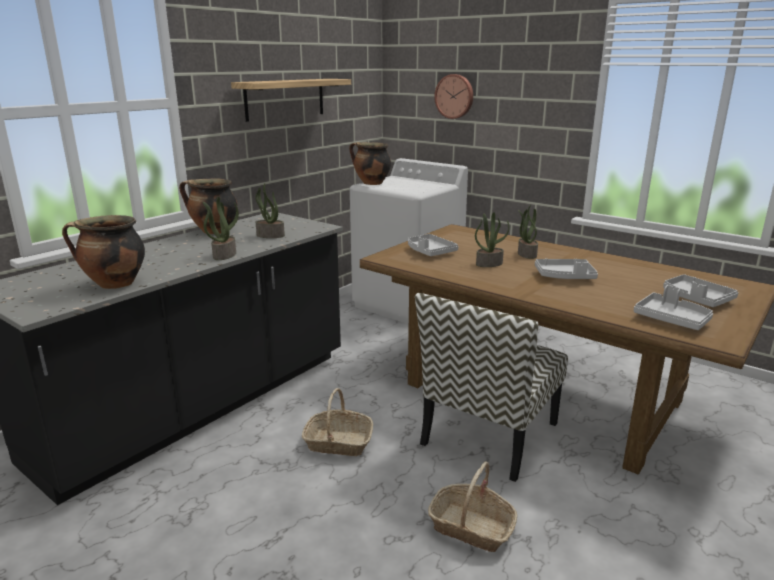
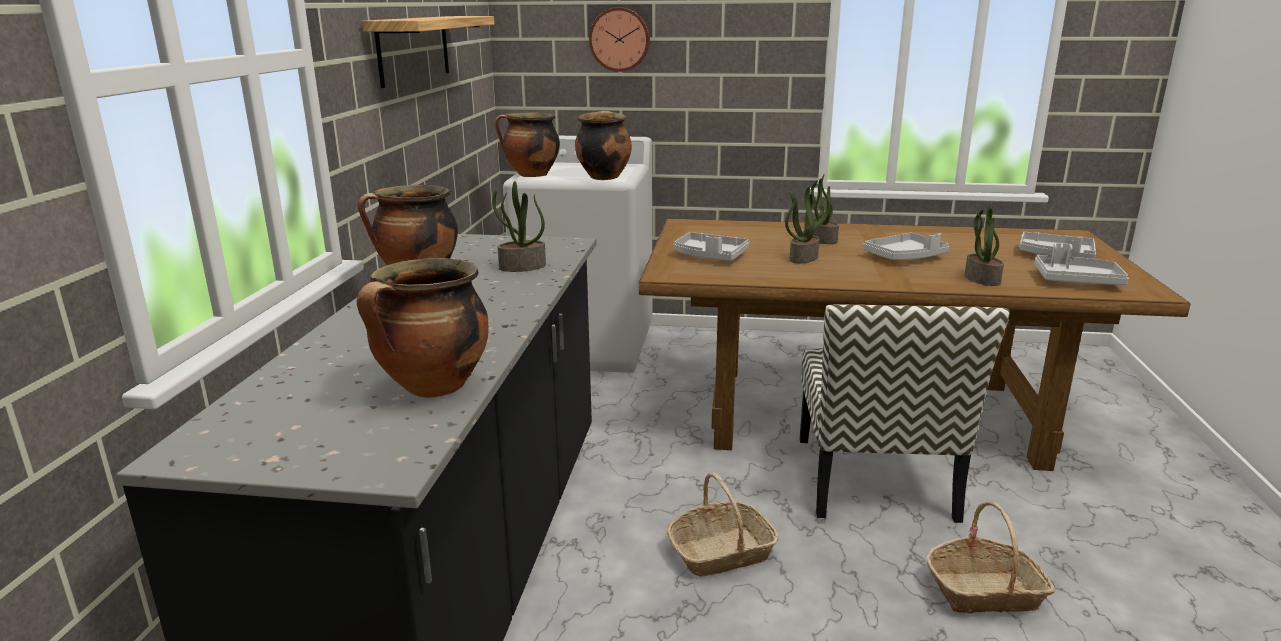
camera: 30 degrees left, 0 degrees up
(224, 255) = (515, 306): potted plant -> potted plant (981, 279)
(410, 189) = (603, 177): none -> cooking pot

